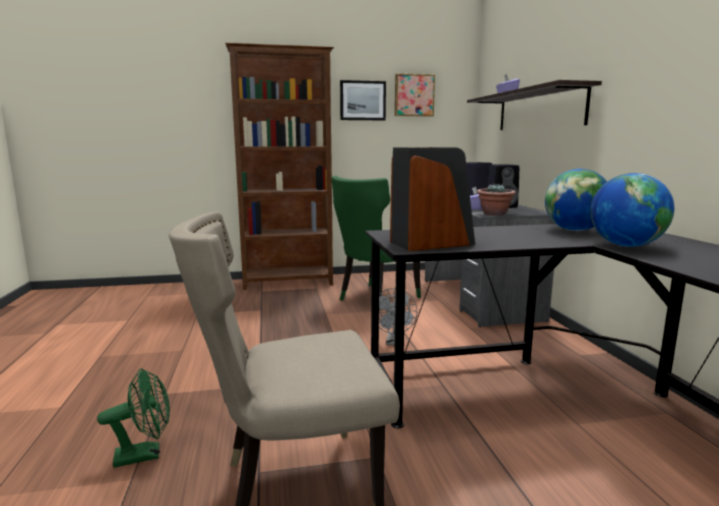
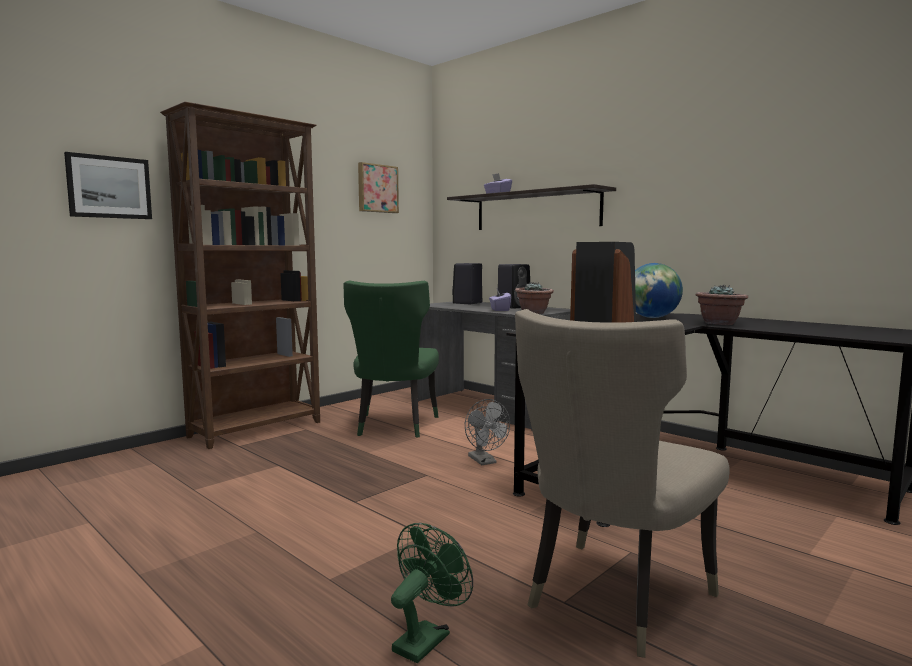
camera: 35 degrees left, 5 degrees down
(362, 100) = (325, 191): picture -> picture (109, 187)
(626, 246) = (719, 323): globe -> potted plant

